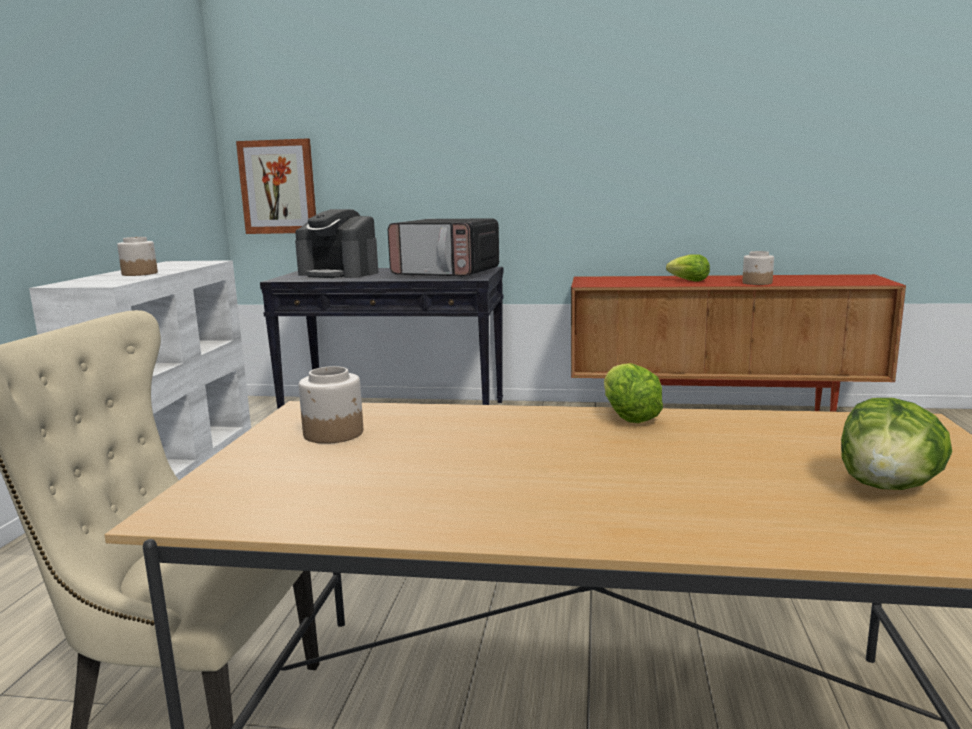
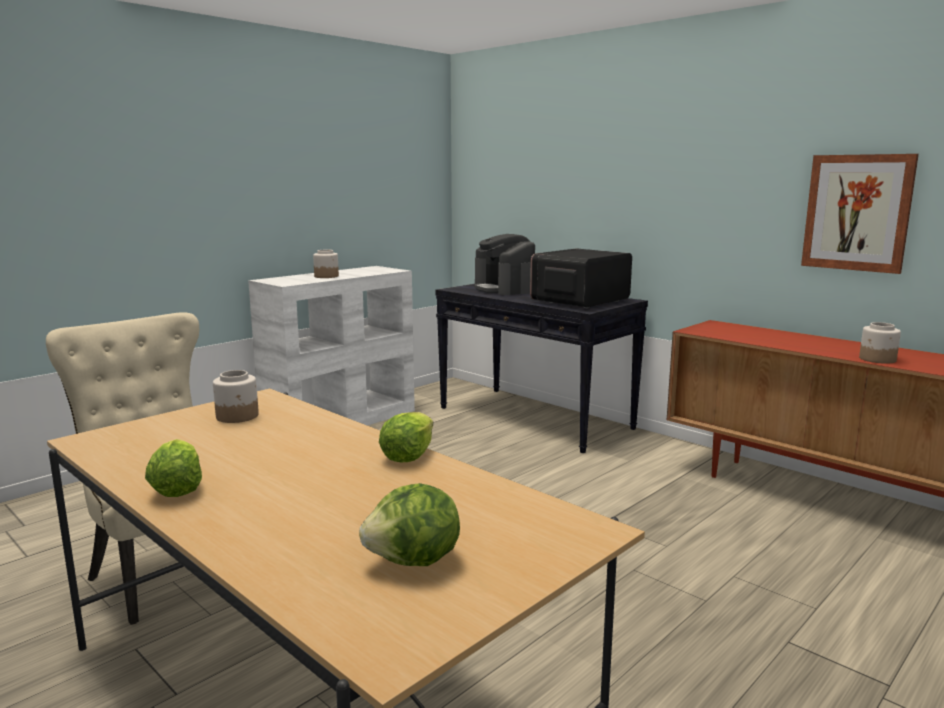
camera: 35 degrees right, 0 degrees up
(278, 187) = (485, 210): picture -> picture (857, 212)
(446, 273) = (579, 301): microwave -> microwave turned 75 degrees clockwise
(689, 281) = (808, 344): lettuce -> lettuce (177, 489)

